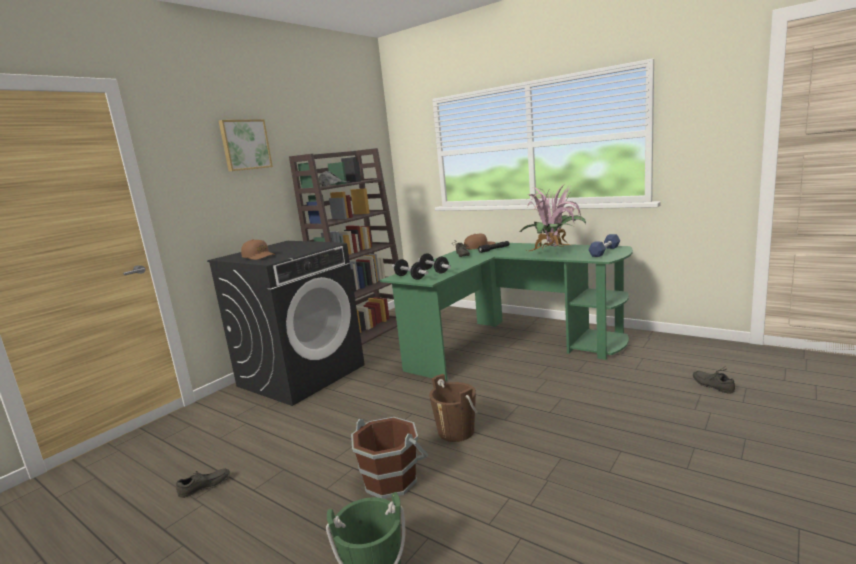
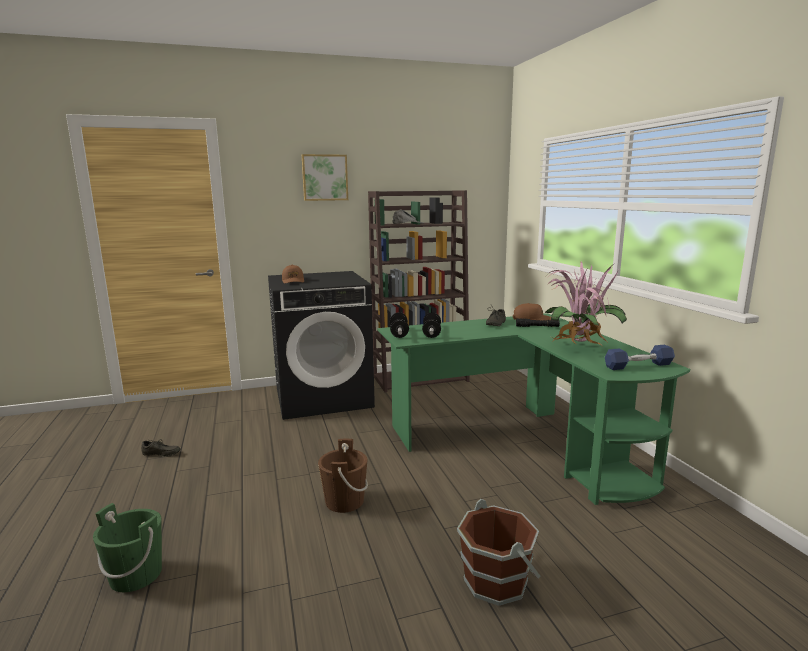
camera: 35 degrees right, 0 degrees up
(391, 479) = (246, 513): brown bucket -> brown bucket (496, 580)
(713, 385) = (681, 606): grey shoe -> none

